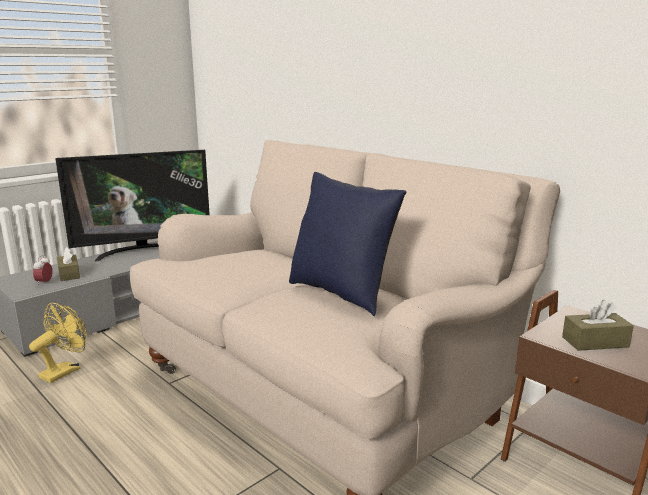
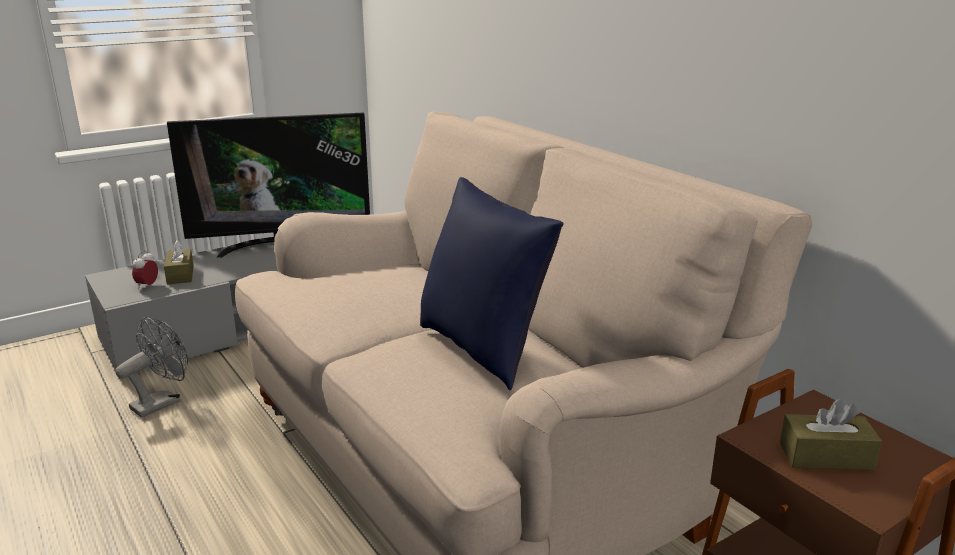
camera: 10 degrees right, 5 degrees up
(65, 371) = (162, 402): yellow fan -> grey fan

